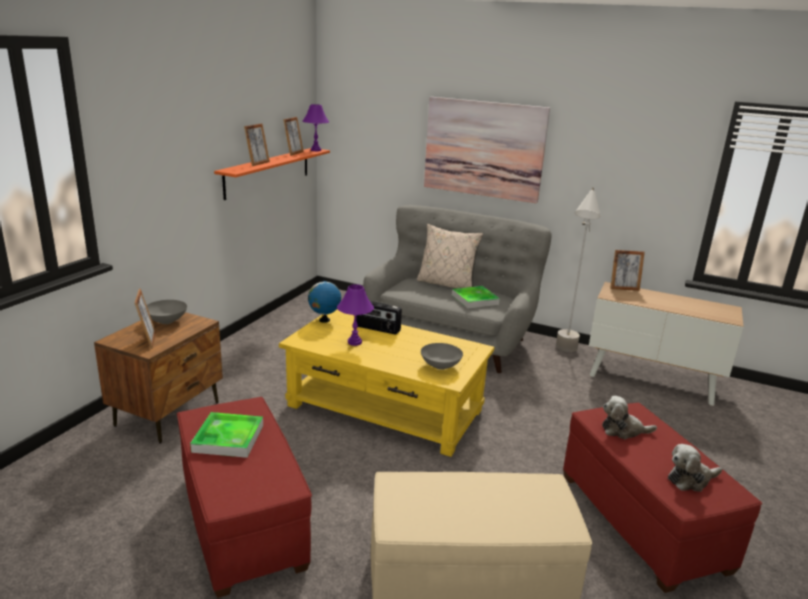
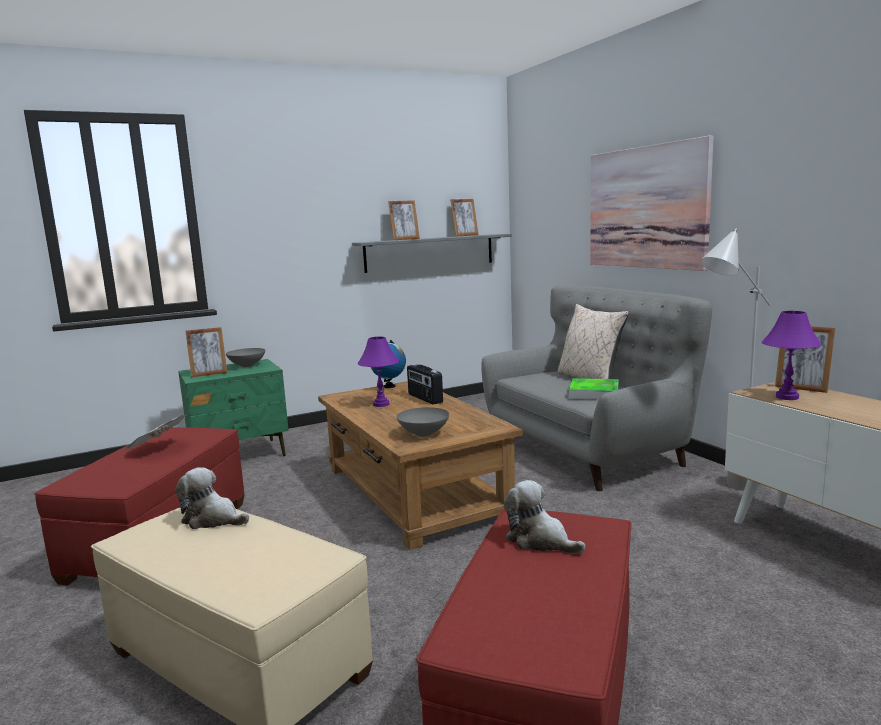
camera: 40 degrees right, 10 degrees down
(148, 340) = (209, 374): picture frame -> picture frame turned 45 degrees clockwise
(169, 414) = (240, 455): brown nightstand -> green nightstand
(228, 438) = (157, 448): tray -> newspaper
(268, 172) = (430, 252): orange shelf -> grey shelf
(315, 150) = (495, 234): purple table lamp -> purple table lamp (787, 397)
(385, 408) = (414, 492): yellow coffee table -> brown coffee table
(690, 479) = (530, 621): plush toy -> plush toy (213, 519)

